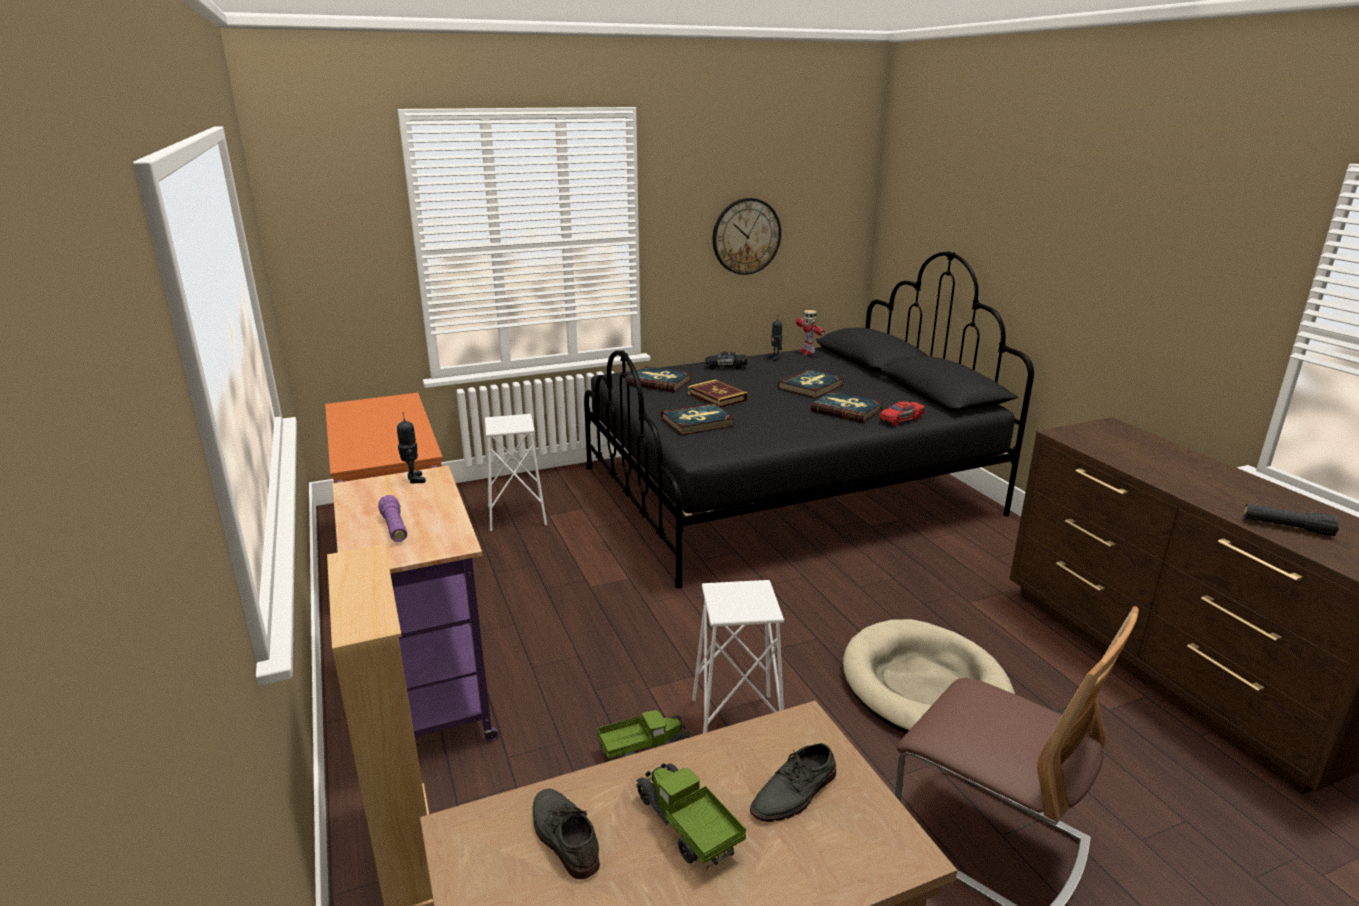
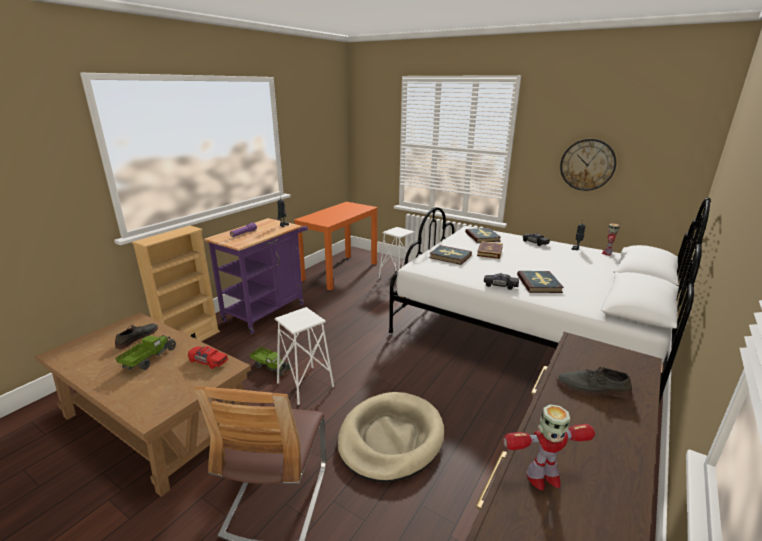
camera: 55 degrees right, 0 degrees up
(786, 491) = (527, 329): black bed -> white bed
(795, 793) = (179, 377): grey shoe -> grey shoe (592, 388)
(811, 387) = (554, 267): book -> none
(827, 429) = (500, 285): none -> black toy car
(901, 419) = (557, 301): red toy car -> red toy car (208, 361)
(1286, 527) = (542, 477): black flashlight -> toy robot

